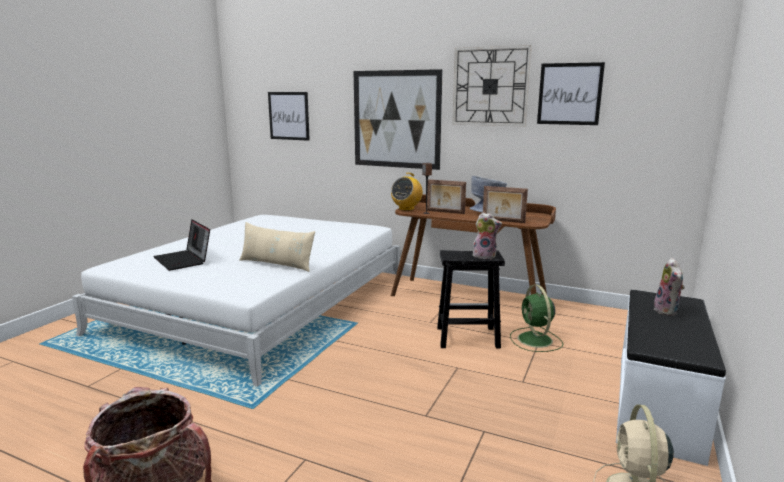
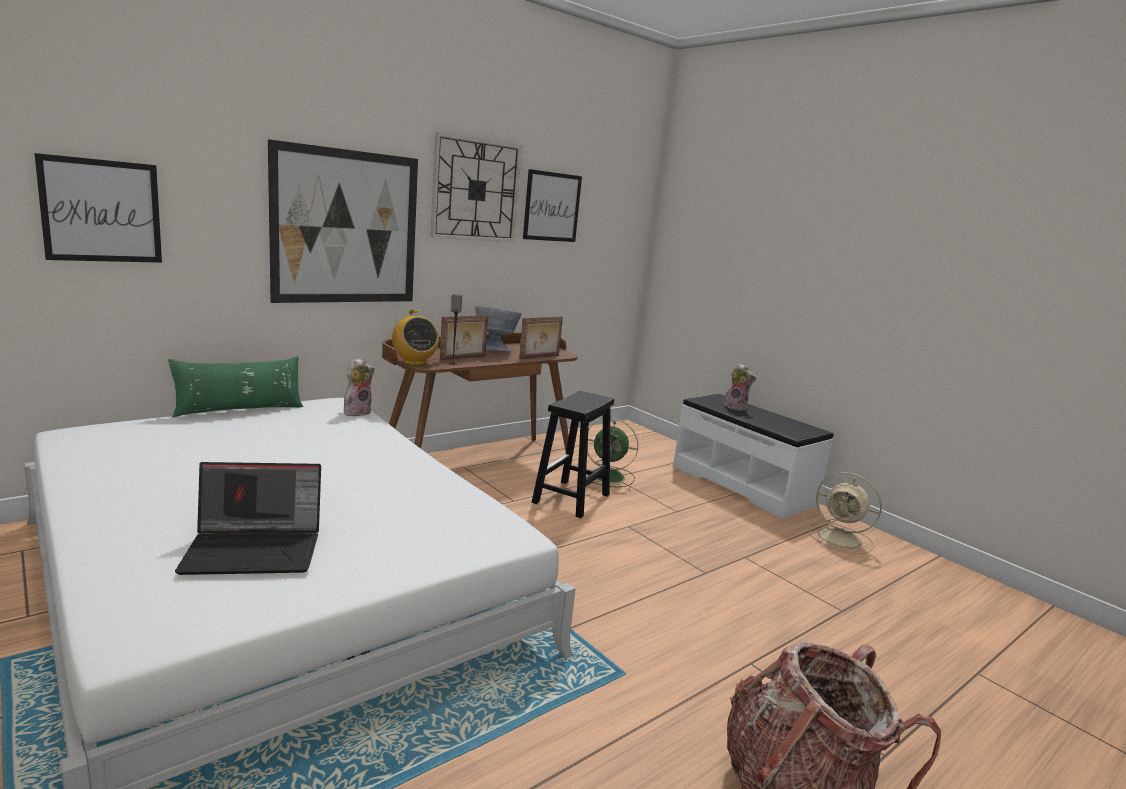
camera: 65 degrees left, 0 degrees up
(276, 264) = (405, 490): beige pillow -> none
(328, 221) = (239, 410): none -> green pillow
(485, 256) = (591, 399): plush toy -> plush toy (357, 412)

